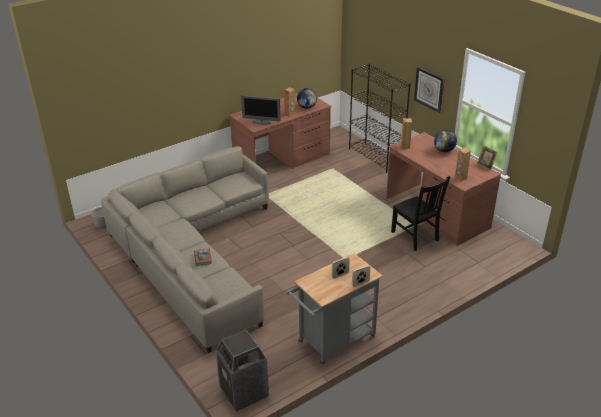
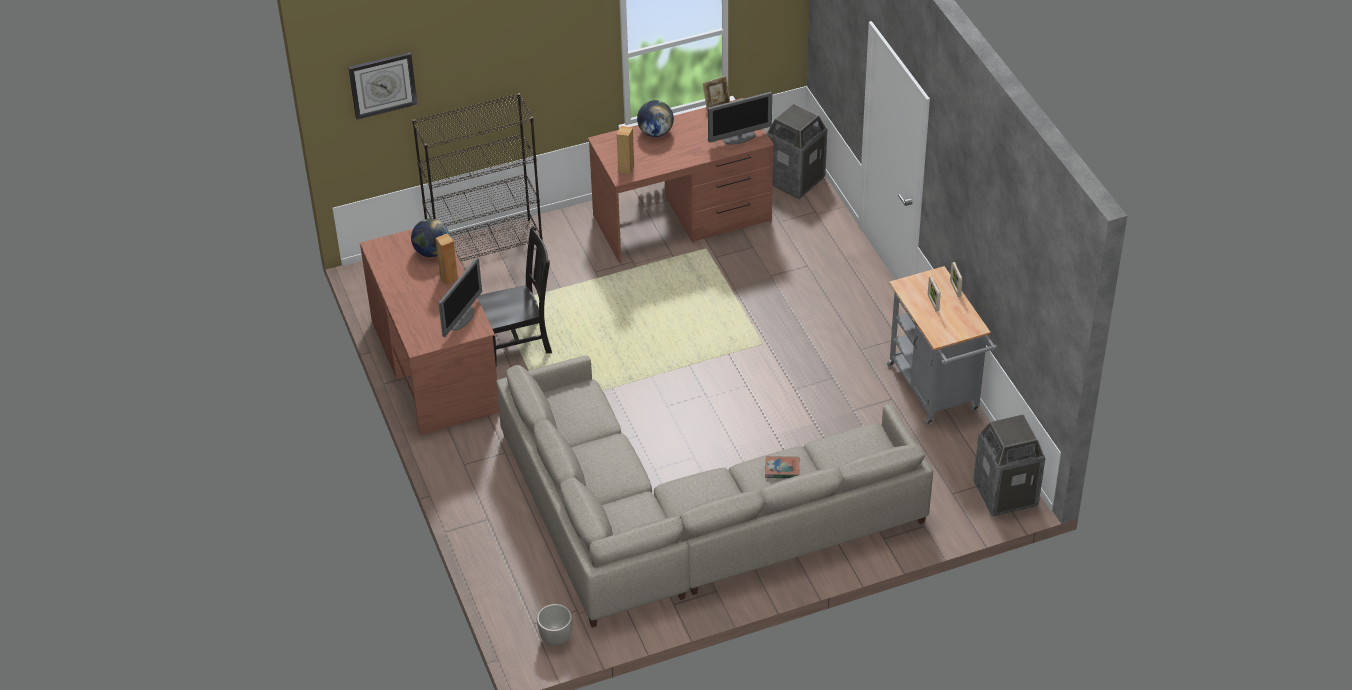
camera: 75 degrees left, 10 degrees up
(415, 237) = (735, 257): black chair -> black chair (518, 343)
(429, 89) = (558, 77): wall clock -> wall clock (382, 84)
(460, 178) = (739, 138): brown speaker -> monitor
(503, 249) = (795, 180): none -> trash can

